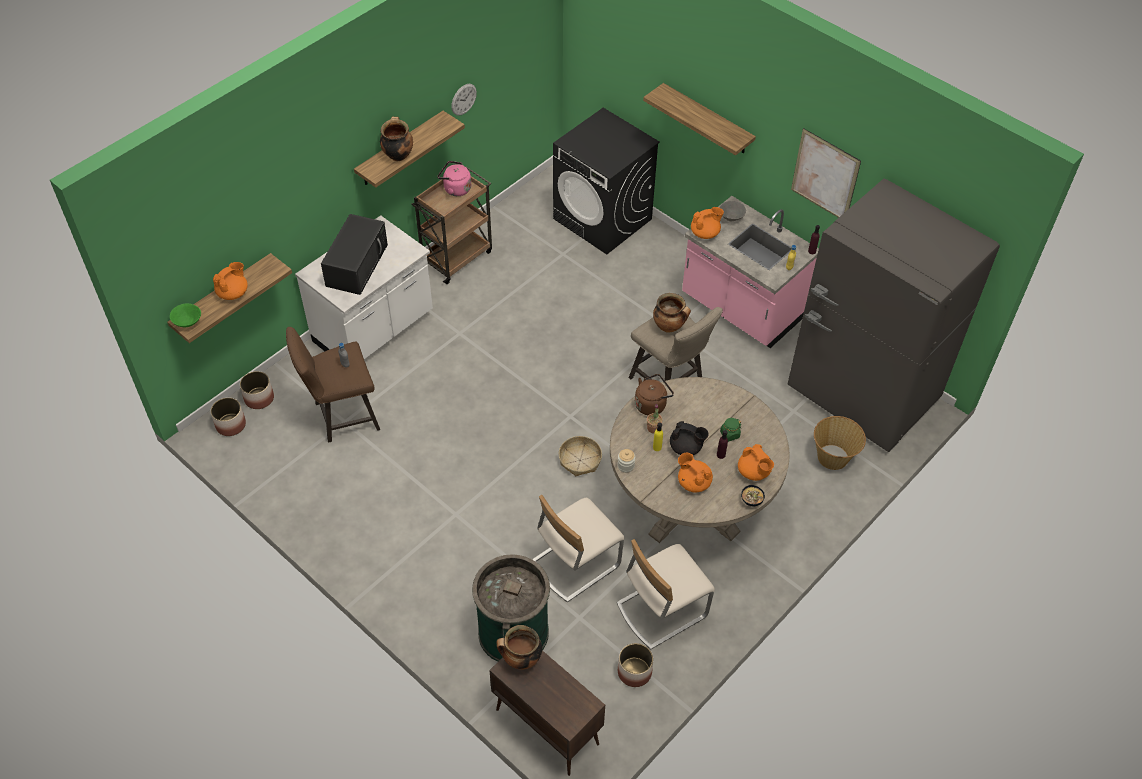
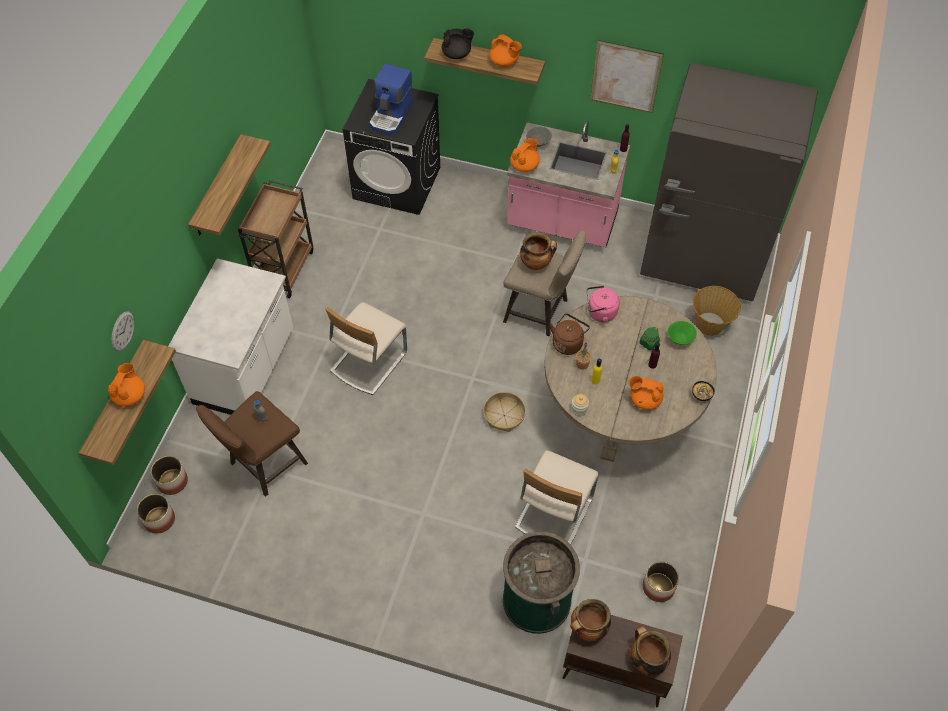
camera: 25 degrees left, 5 degrees up
(188, 322) = (101, 445): green bowl -> green bowl (680, 339)
(357, 264) = (223, 316): black microwave -> none
(398, 155) = (223, 194): cooking pot -> cooking pot (646, 660)
(455, 189) = (271, 205): pink kettle -> pink kettle (600, 313)
(463, 99) = (253, 116): wall clock -> wall clock (122, 331)
(604, 146) = (392, 115): none -> coffee machine
(661, 609) = (649, 520): beige chair -> beige chair (368, 362)
(686, 448) = (620, 370): black teapot -> black teapot (457, 54)
(754, 472) = (688, 369): orange teapot -> orange teapot (504, 62)

